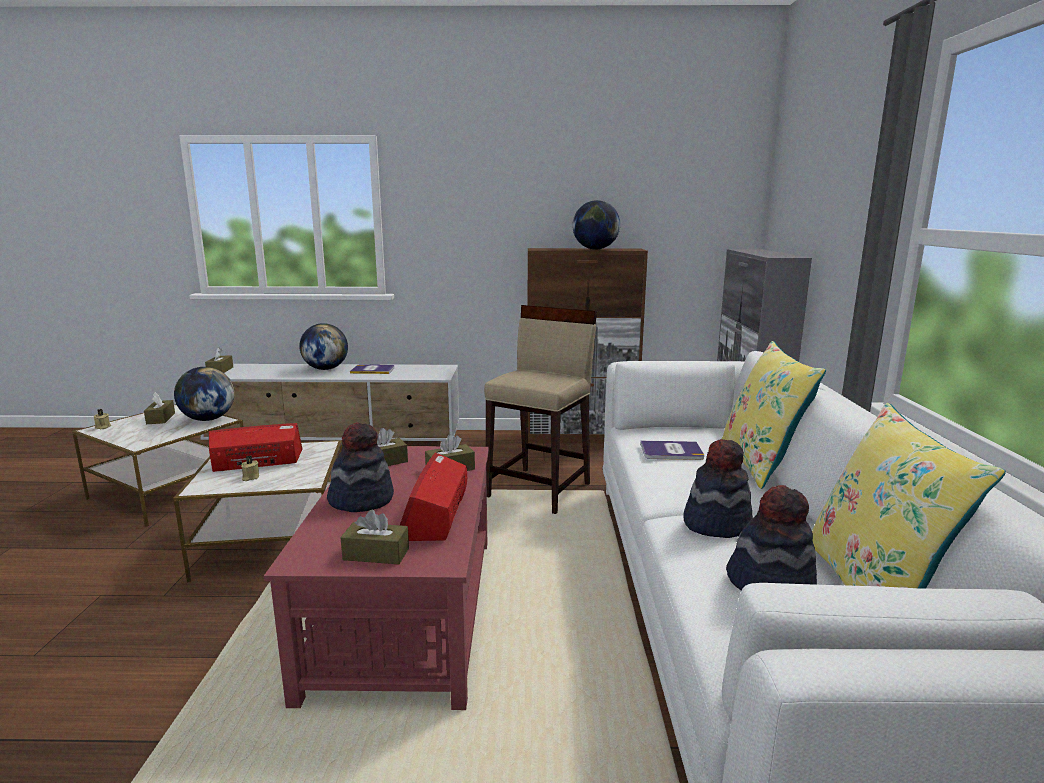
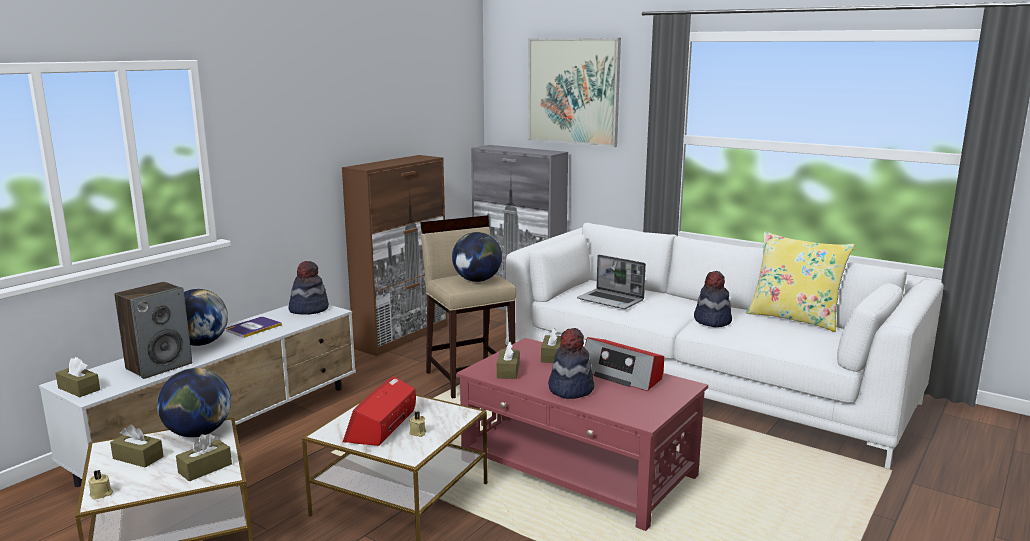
camera: 55 degrees left, 0 degrees up
(273, 373) = (159, 366): none -> speaker
(376, 554) = (658, 399): brown tissue box -> brown tissue box (205, 468)
(595, 249) = (403, 161): globe -> globe (477, 280)
(671, 451) = (611, 300): book -> laptop
(761, 463) = (652, 291): yellow pillow -> none
(770, 583) = (777, 331): hat -> hat (309, 309)
(828, 170) = (573, 91): none -> picture

